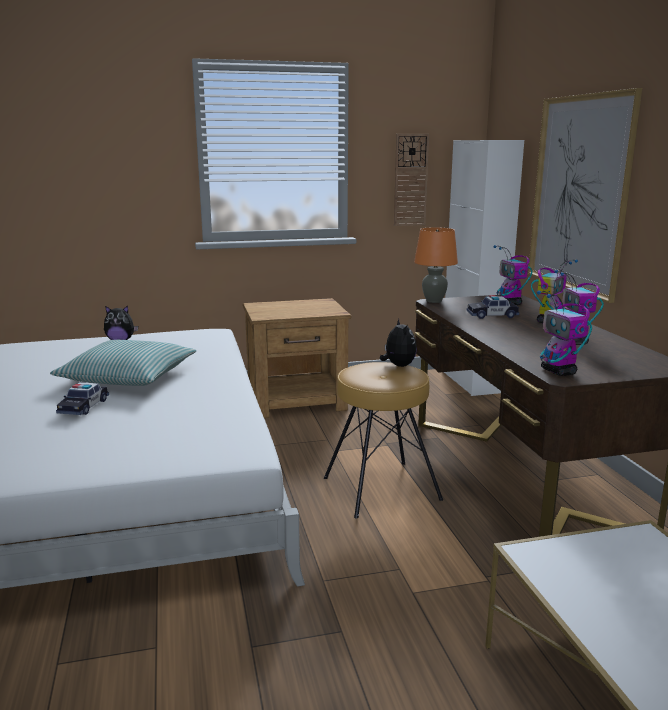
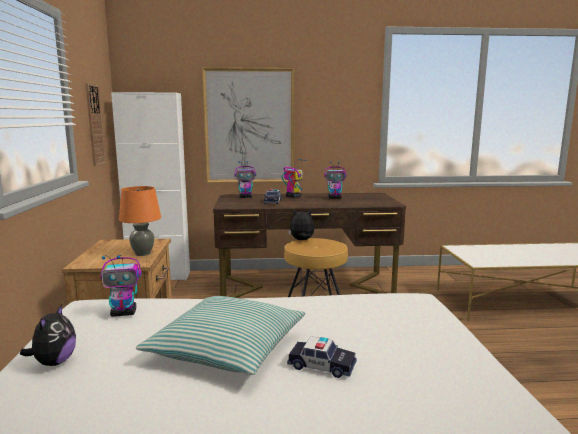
camera: 80 degrees left, 5 degrees down
(434, 301) = (223, 206): orange table lamp -> orange table lamp (143, 253)
(559, 372) = (385, 204): toy robot -> toy robot (124, 313)

